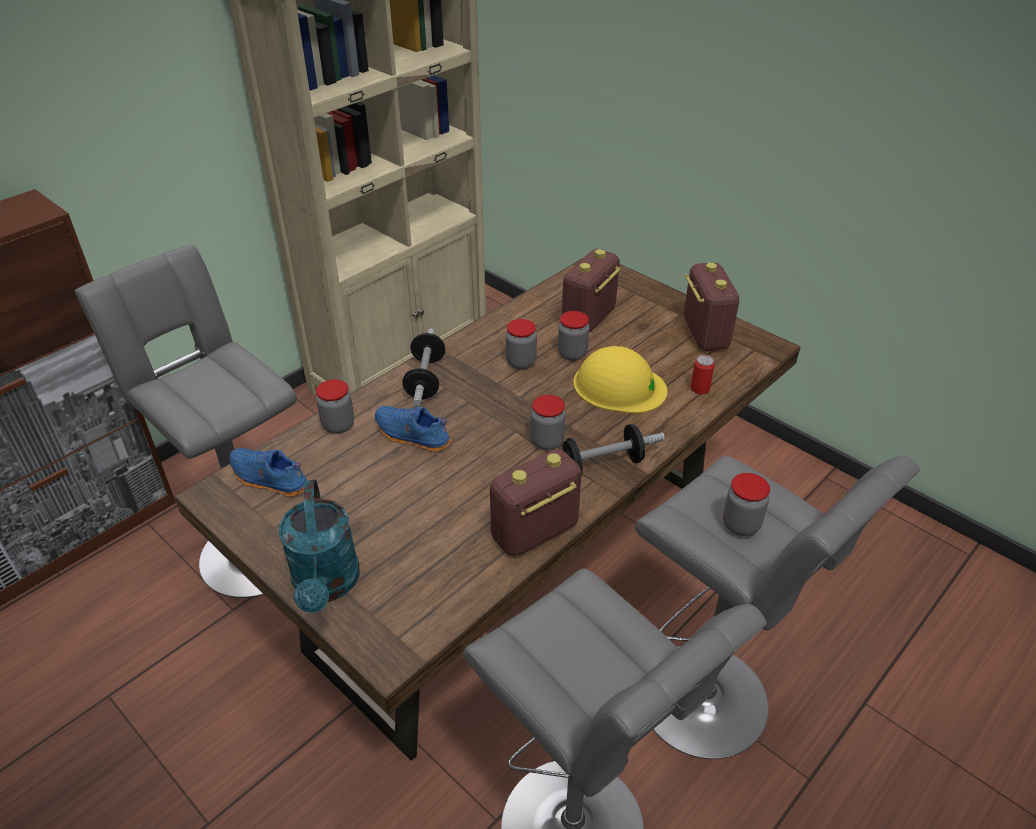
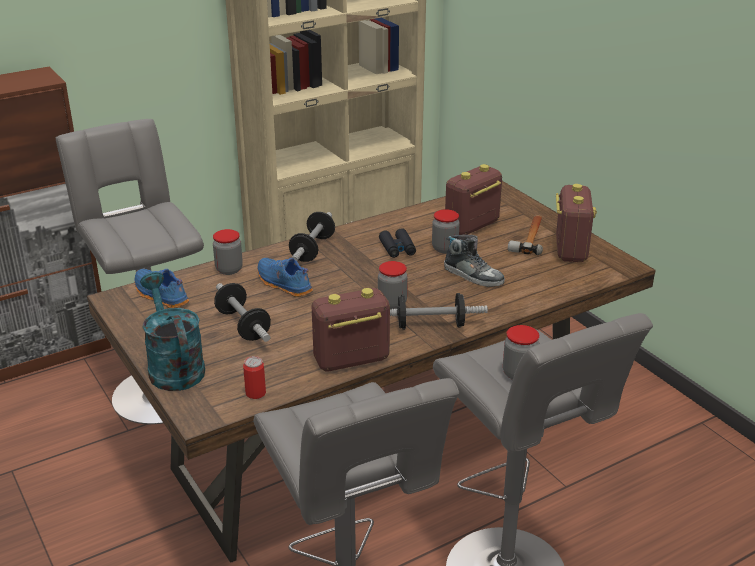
camera: 15 degrees right, 10 degrees down
(326, 586) = (173, 366): turquoise watering can -> turquoise watering can turned 150 degrees clockwise
(388, 506) = (243, 325): none -> dumbbell
(521, 362) = (397, 248): jar -> black binoculars
(619, 386) = (473, 275): yellow hard hat -> shoe
(656, 324) = (530, 237): none -> hammer
(700, 389) = (544, 287): can -> can (255, 393)

